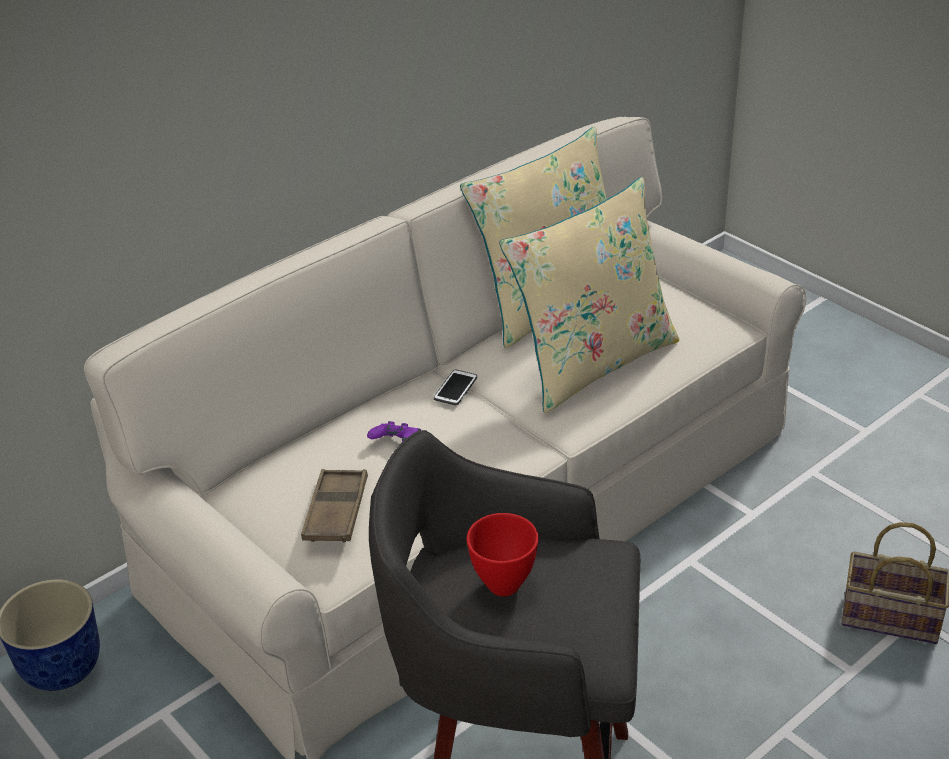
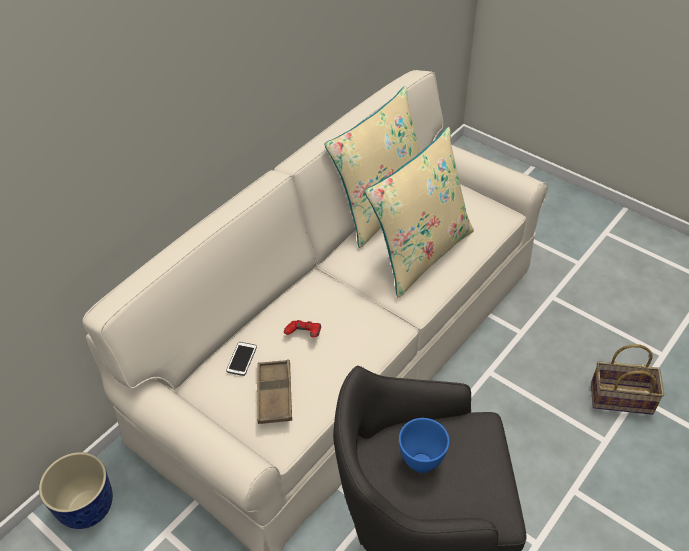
camera: 10 degrees left, 10 degrees up
(397, 445) = (304, 335): purple game controller -> red game controller
(455, 388) = (332, 283): phone -> phone (241, 359)
(505, 583) = (422, 462): red bowl -> blue bowl

